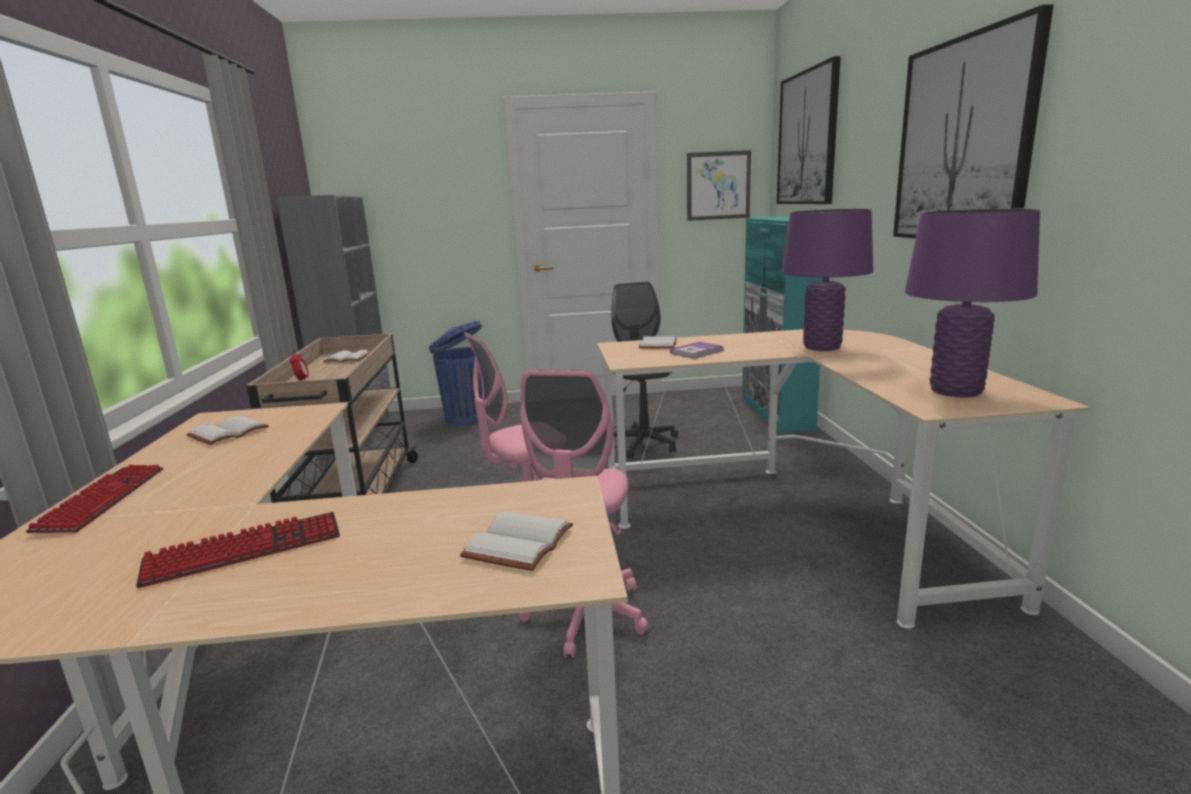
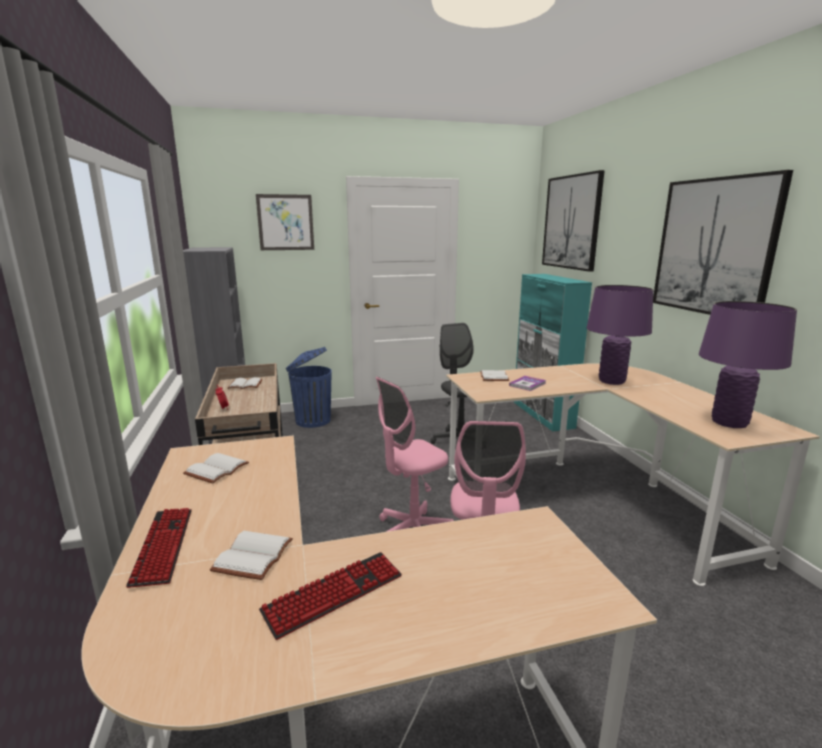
camera: 10 degrees left, 0 degrees up
(520, 544) = (545, 575): white book -> white book (254, 557)
(718, 185) = (499, 248): picture -> picture (285, 222)

